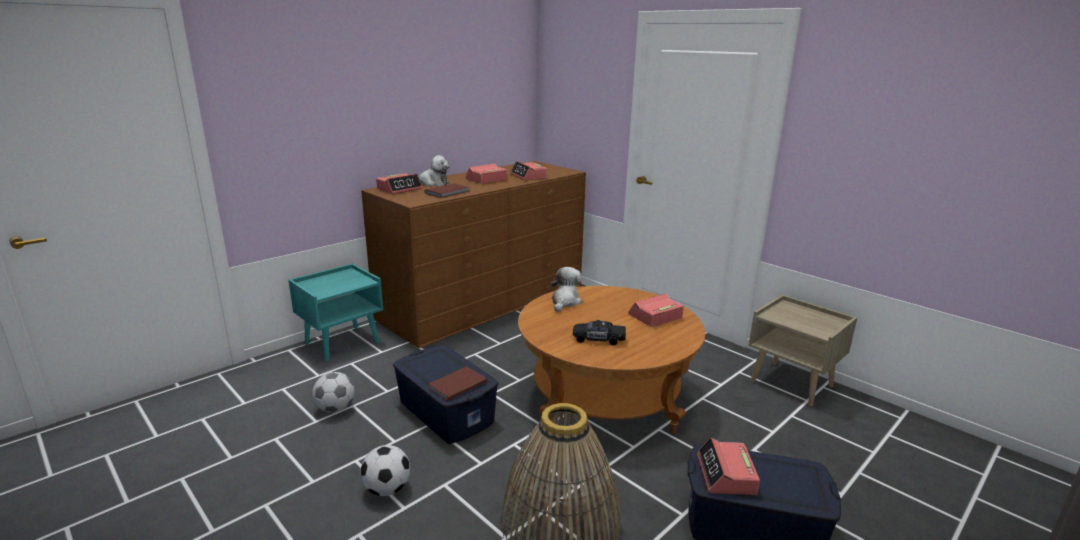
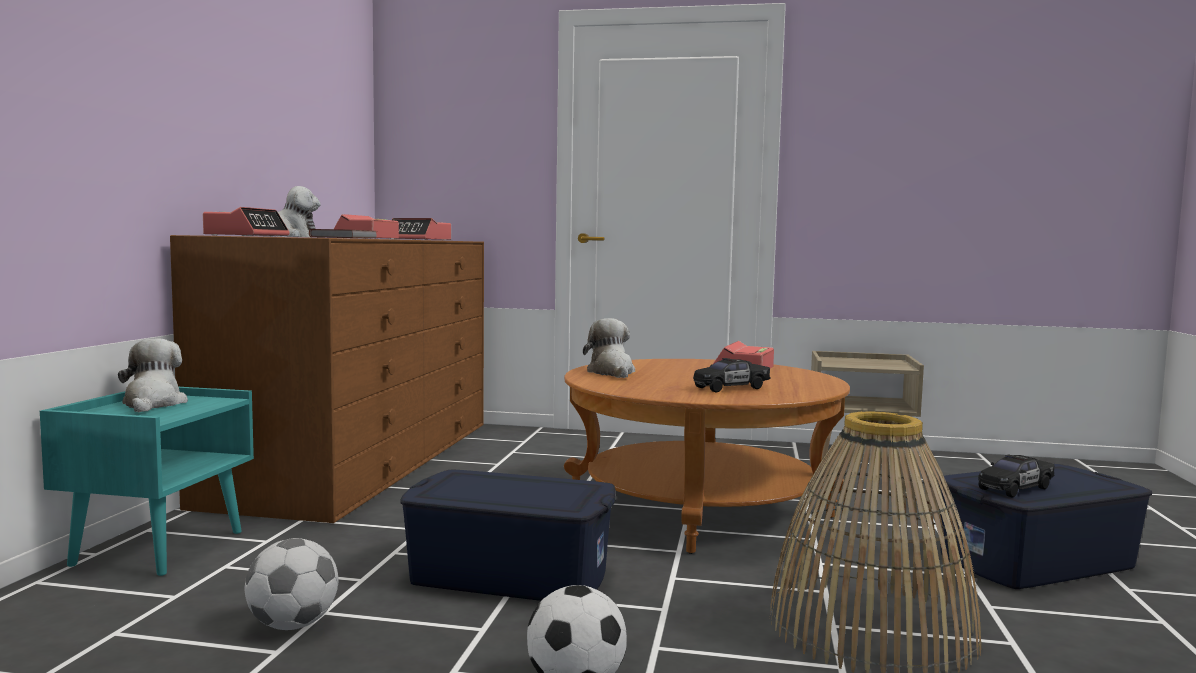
camera: 35 degrees left, 15 degrees down
(338, 279) = (153, 404): none -> plush toy
(456, 385) = (560, 496): brown book -> none
(726, 475) = (1015, 488): alarm clock -> black toy car

